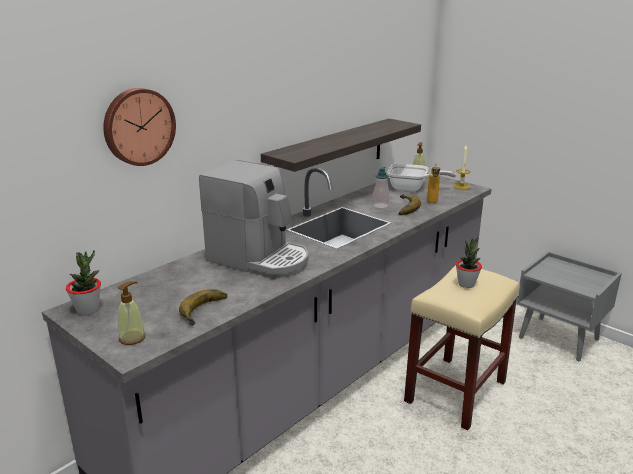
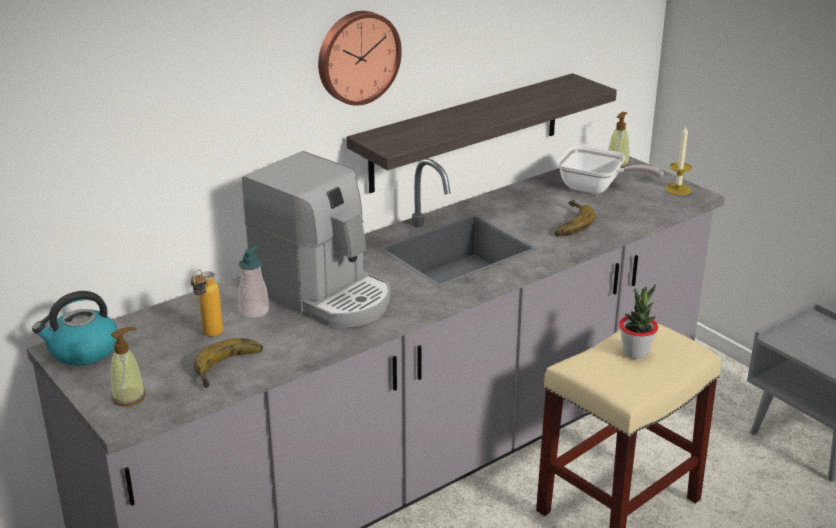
camera: 10 degrees right, 5 degrees up
(88, 310) = (82, 351): potted plant -> kettle
(138, 126) = (161, 109): wall clock -> wall clock (357, 57)
(380, 205) = (534, 216): soap dispenser -> soap dispenser (254, 311)
(432, 203) = (616, 218): bottle -> bottle (209, 336)

